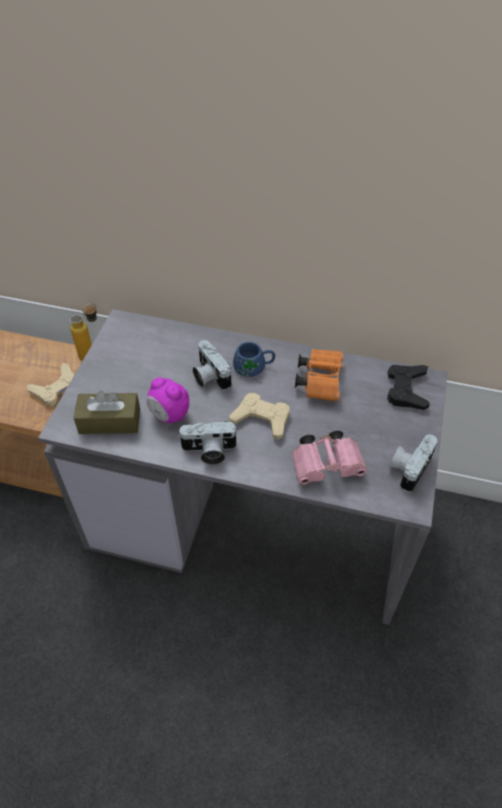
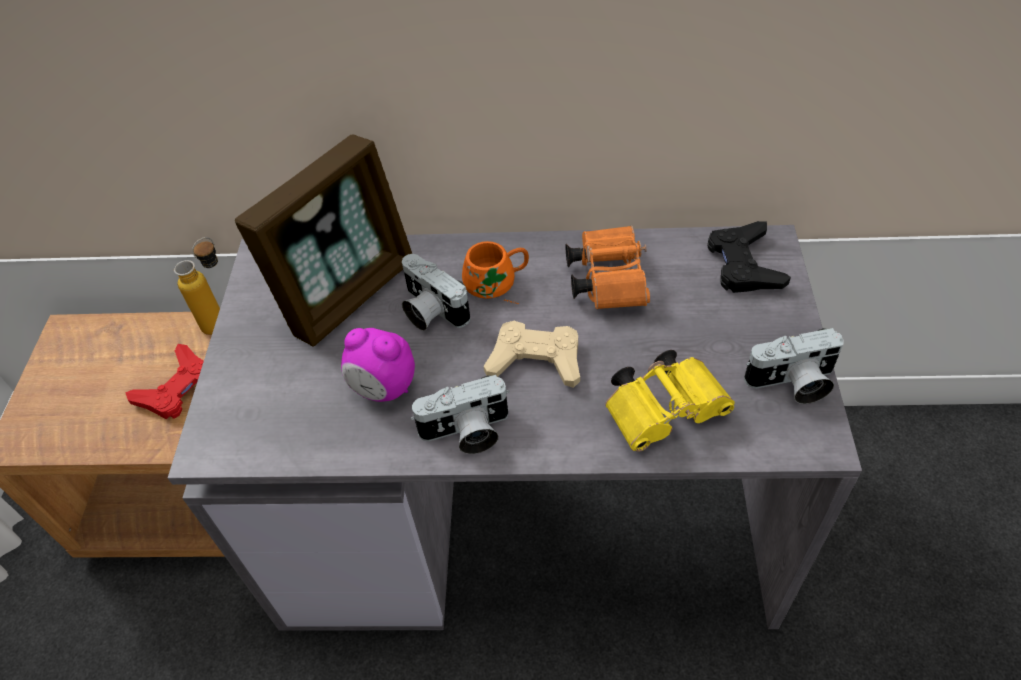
camera: 10 degrees left, 0 degrees up
(57, 389) = (177, 388): beige game controller -> red game controller
(110, 421) = (285, 421): brown tissue box -> none
(165, 355) = (349, 293): none -> picture frame
(253, 369) = (497, 284): blue mug -> orange mug
(328, 465) = (667, 410): pink binoculars -> yellow binoculars
(409, 467) = (792, 383): camera -> camera turned 120 degrees counterclockwise

